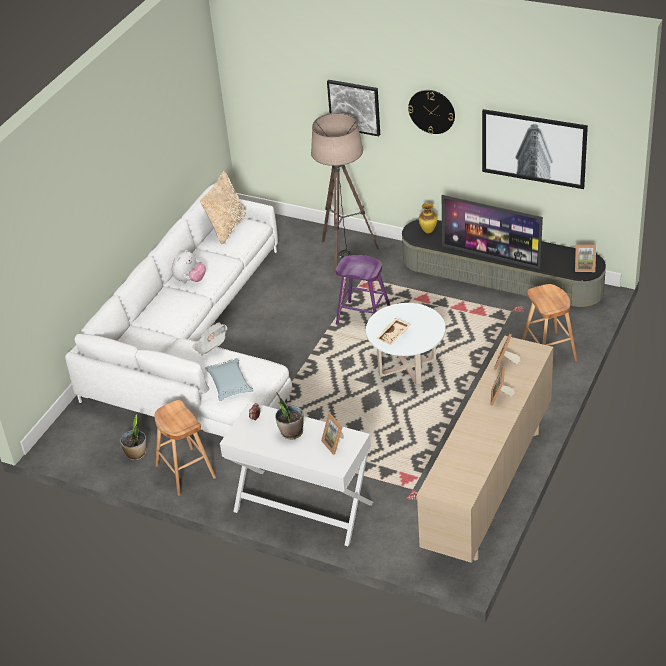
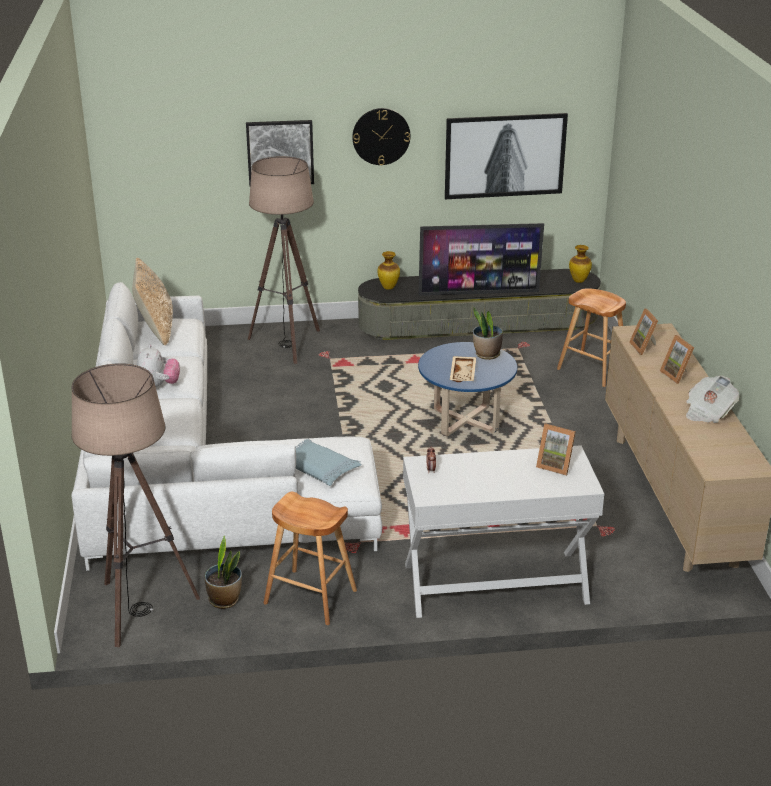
camera: 35 degrees left, 10 degrees down
(87, 441) = (141, 608): none -> floor lamp
(211, 346) = (255, 440): newspaper -> newspaper (708, 412)
(291, 432) = (491, 470): potted plant -> potted plant (487, 355)
(363, 316) = (367, 391): purple stool -> none
(407, 367) = (465, 421): white coffee table -> blue coffee table
(584, 267) = (579, 281): picture frame -> vase

